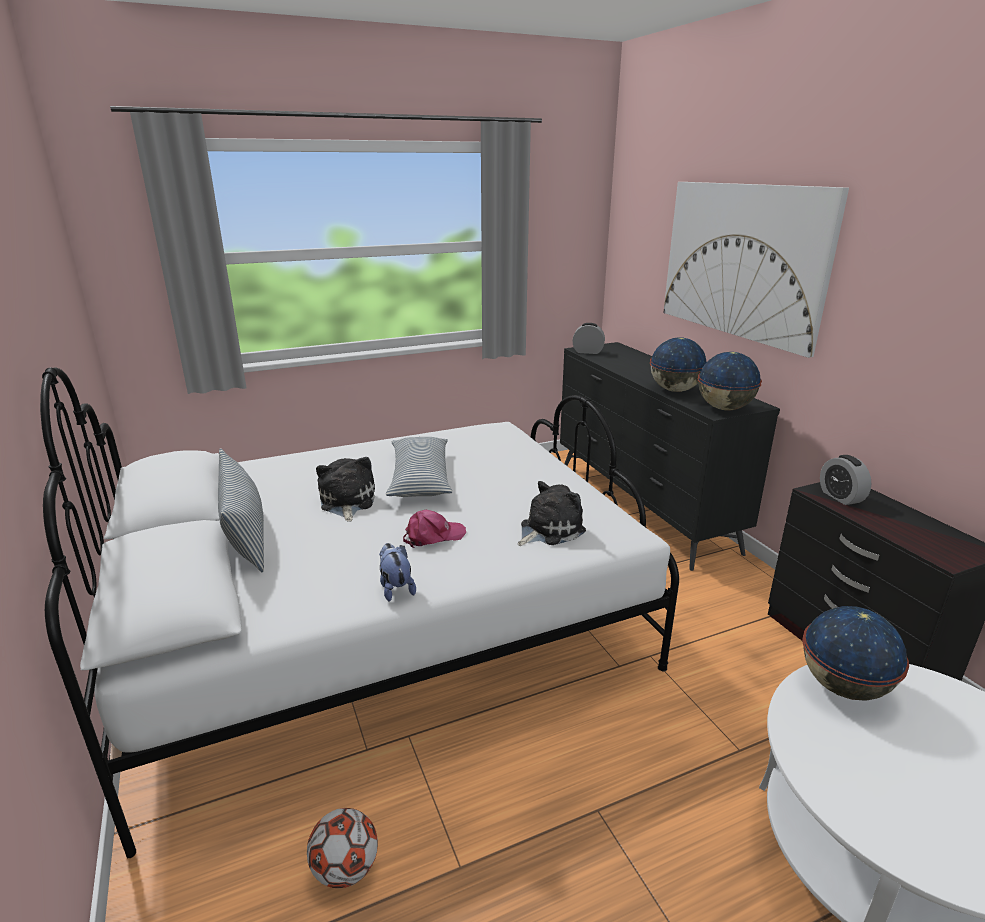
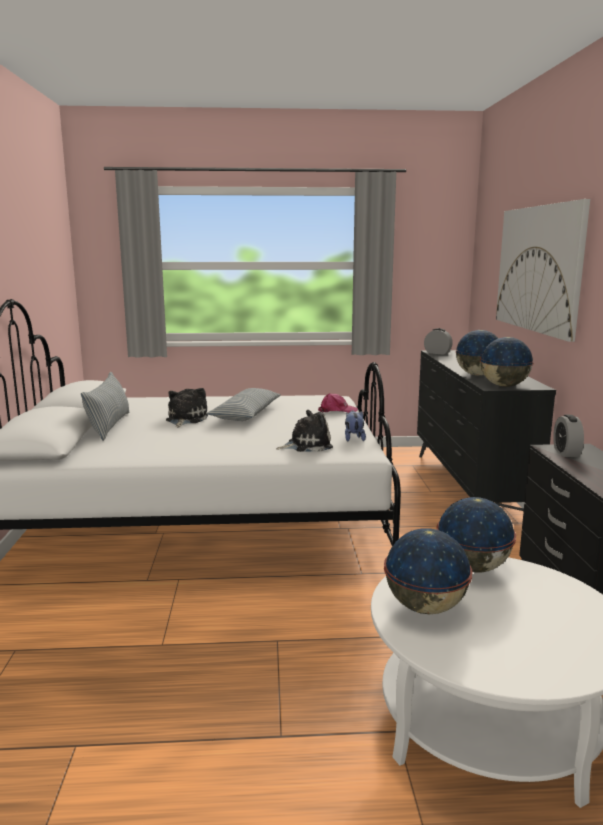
camera: 20 degrees right, 10 degrees down
(345, 869) = (92, 628): football -> none
(395, 588) = (173, 456): plush toy -> plush toy (353, 438)
(433, 536) = (223, 439): pink cap -> pink cap (337, 410)
(859, 778) = (426, 607): none -> globe

